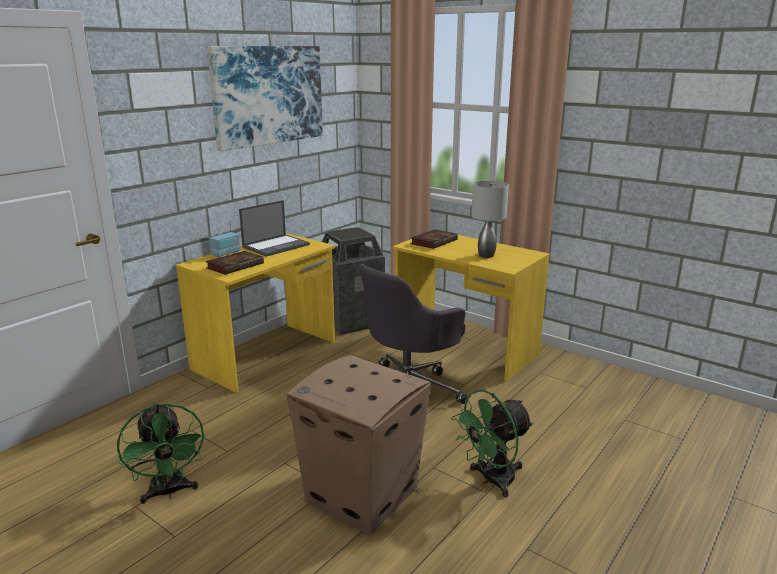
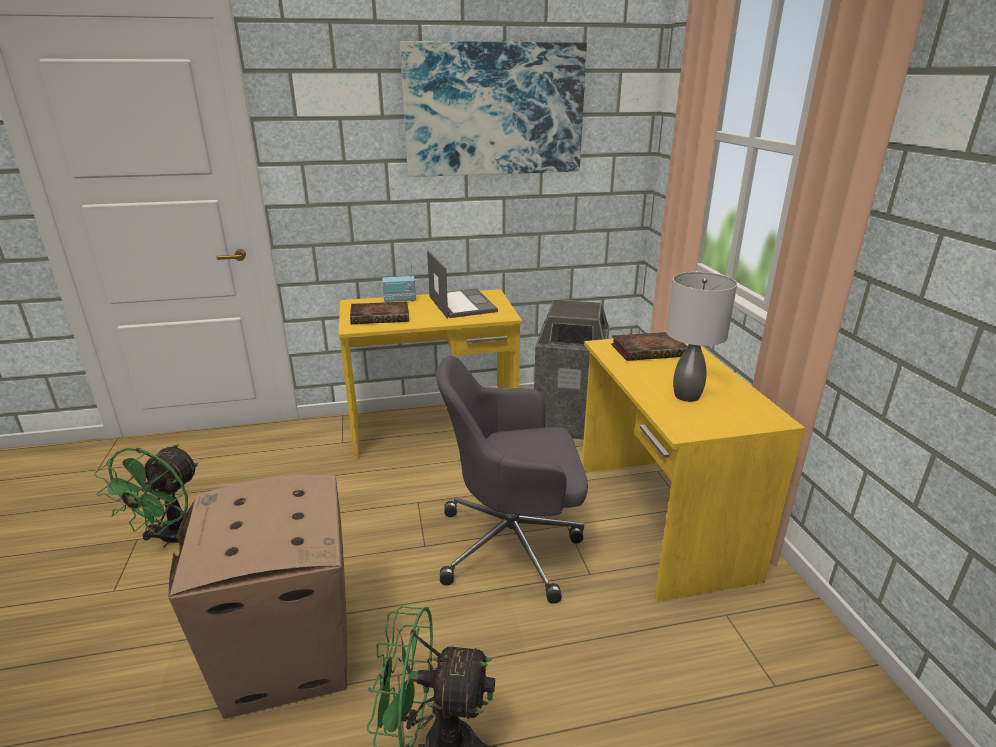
camera: 40 degrees right, 5 degrees up
(276, 246) = (461, 304): laptop -> laptop turned 105 degrees counterclockwise

